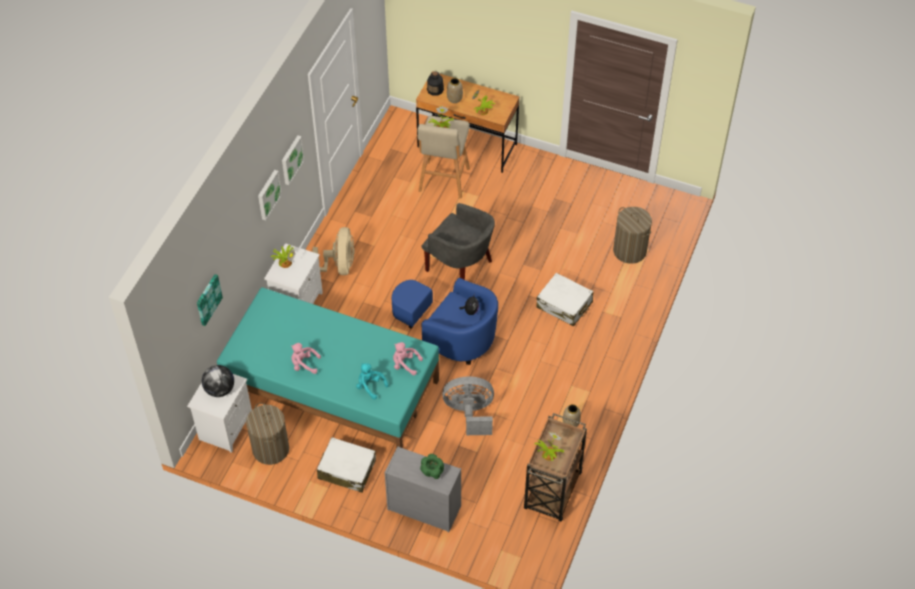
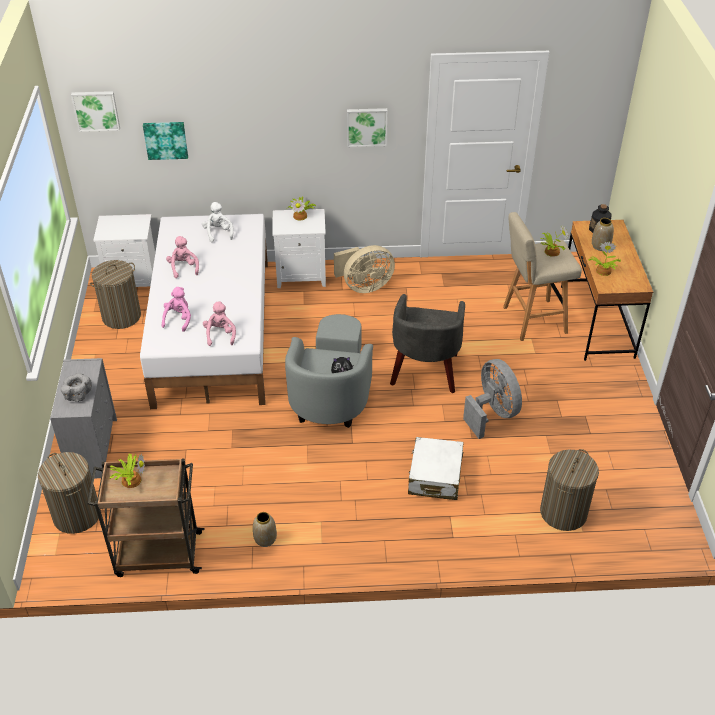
camera: 65 degrees right, 10 degrees down
(220, 390) = (126, 227): globe -> none
(268, 194) = (309, 125): picture -> picture (96, 110)
(270, 326) = (218, 233): none -> white plush toy
(331, 387) = (214, 331): turquoise bed -> white bed
(347, 469) = (119, 375): white suitcase -> none
(370, 386) = (178, 319): turquoise plush toy -> pink plush toy
(432, 471) = (78, 394): green bowl -> grey bowl
(450, 334) = (331, 393): blue armchair -> grey armchair
(470, 413) = (234, 444): grey fan -> grey fan (492, 413)
(489, 535) = (76, 515): none -> laundry basket

